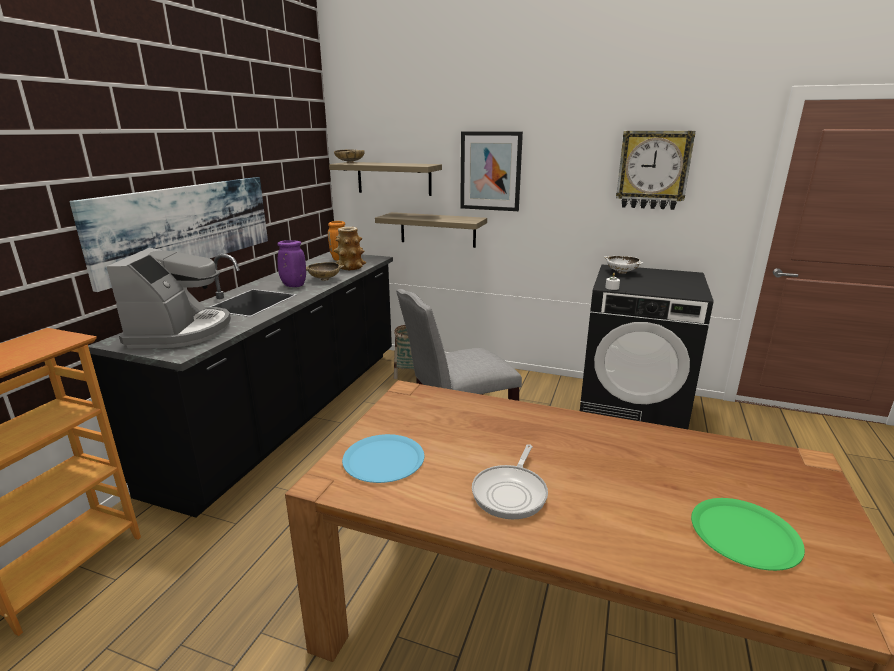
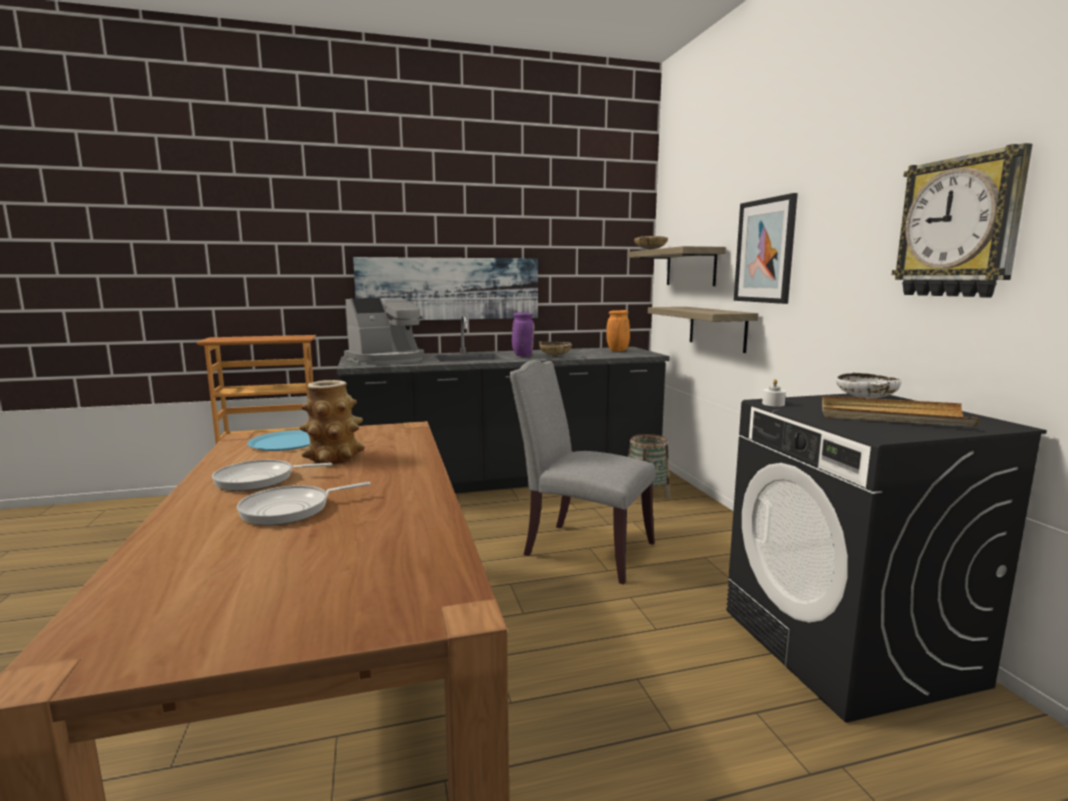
camera: 55 degrees right, 10 degrees down
(350, 267) = (603, 355): vase -> vase (334, 458)
(611, 488) = (291, 509): none -> frying pan
(661, 281) = (891, 416): none -> beige tray
(744, 534) = (229, 576): green plate -> none

